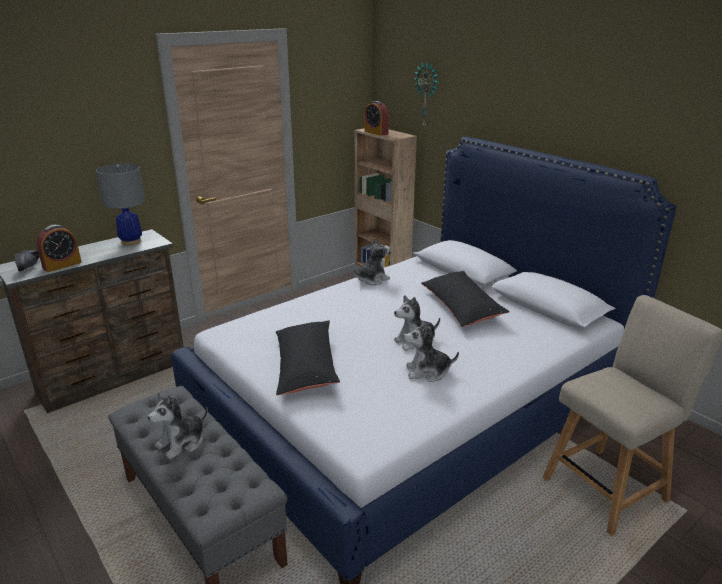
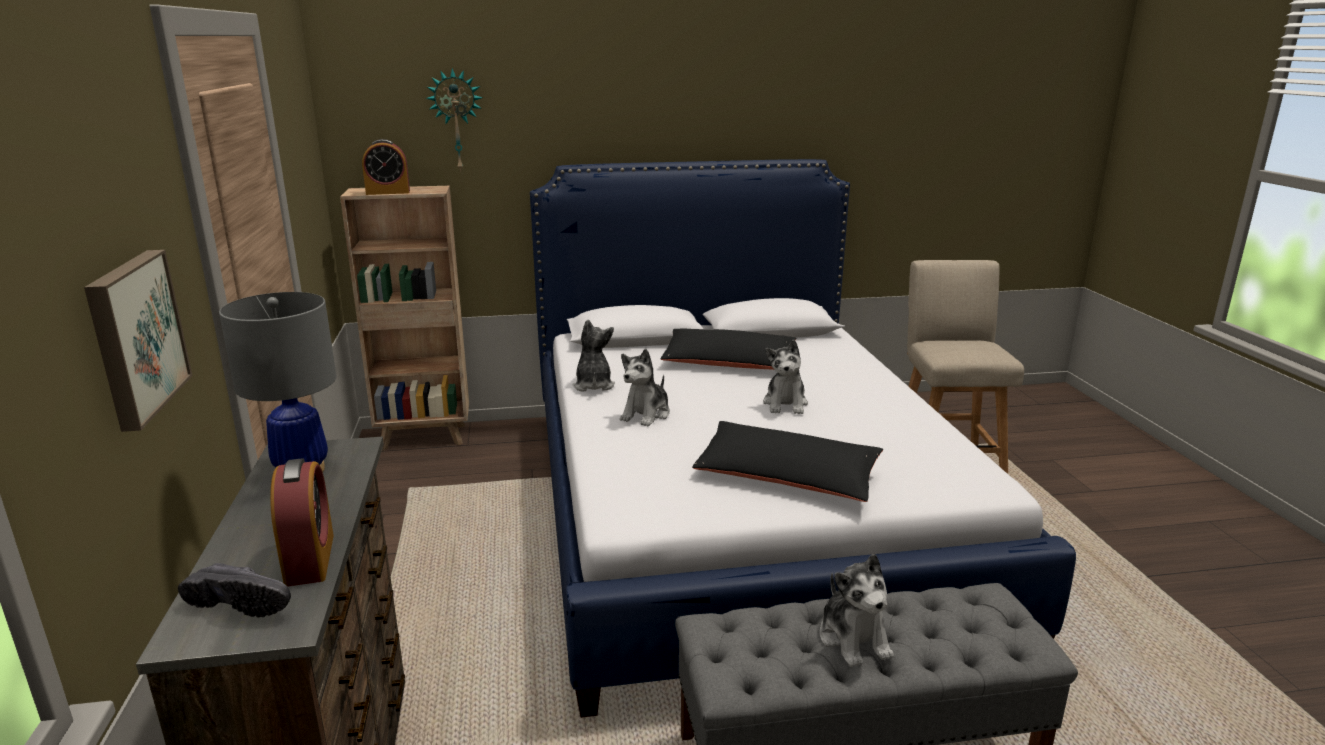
camera: 60 degrees left, 5 degrees down
(88, 166) = (134, 336): none -> picture
(427, 372) = (857, 415): plush toy -> plush toy (646, 414)

